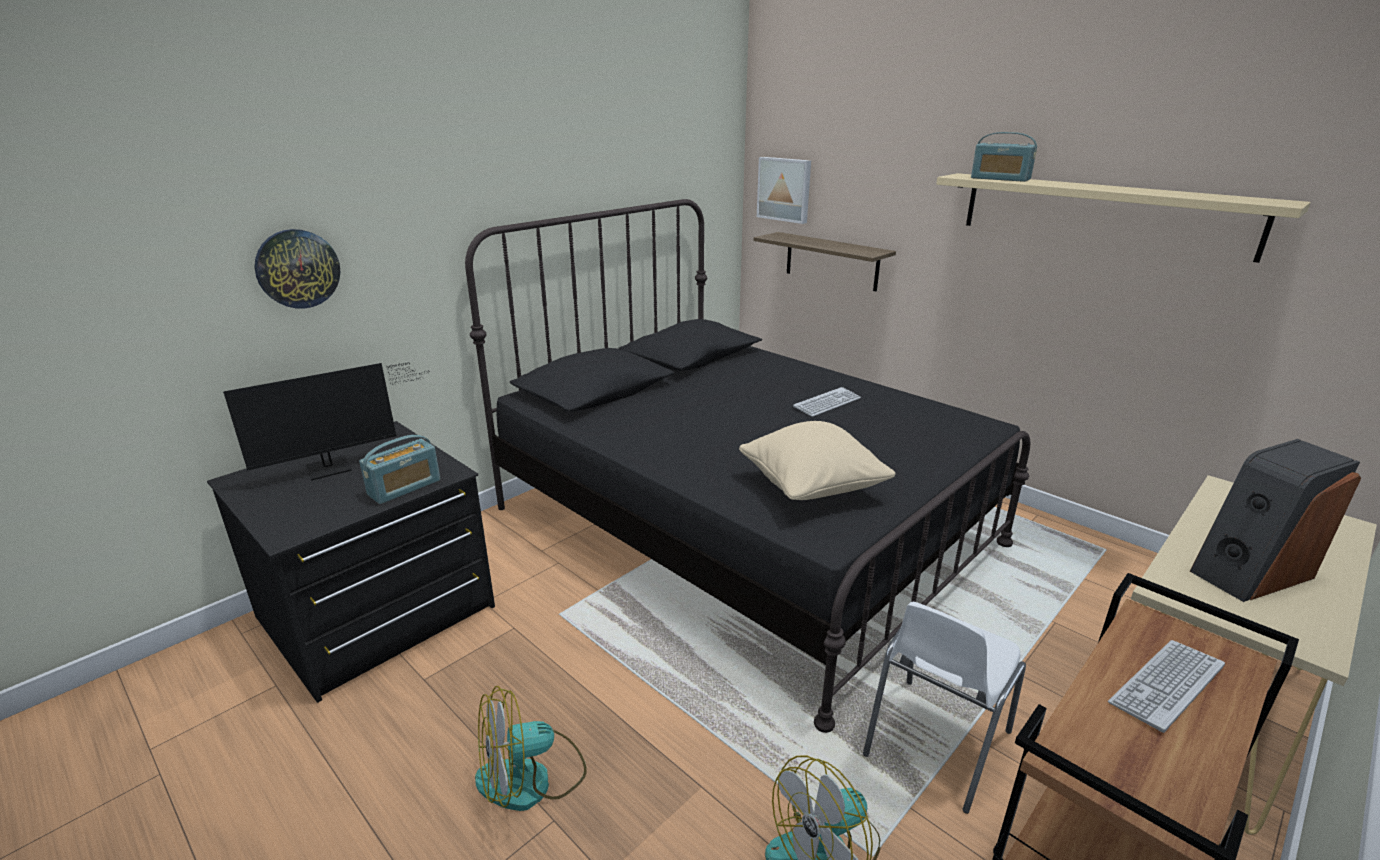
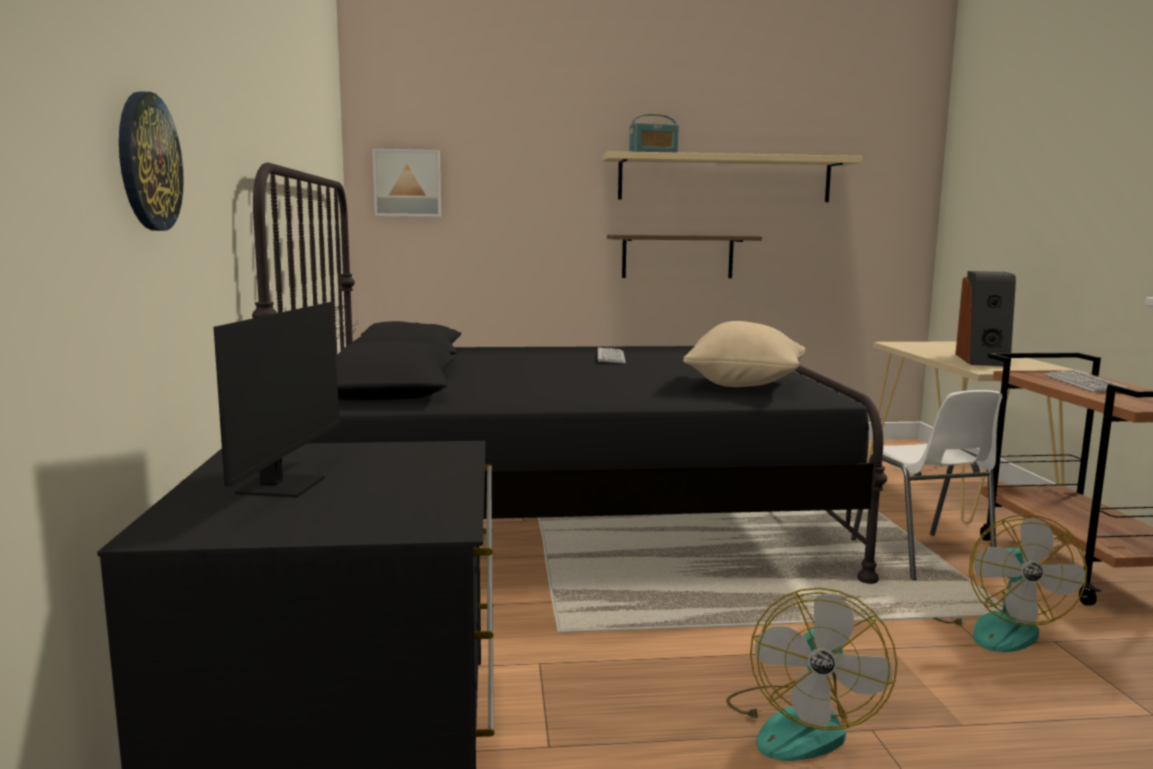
camera: 50 degrees left, 15 degrees down
(404, 487) = (445, 465): radio -> none
(831, 261) = (477, 253): shelf -> shelf (677, 256)

